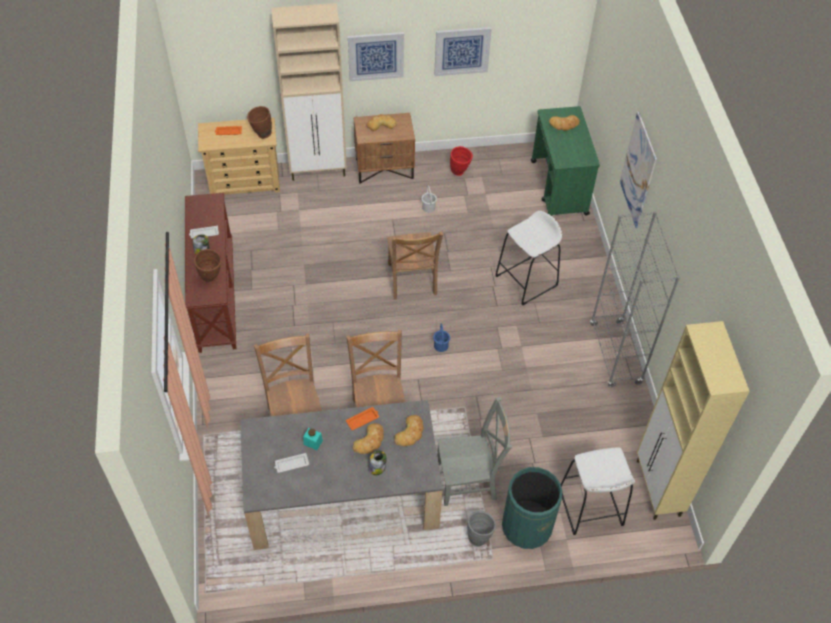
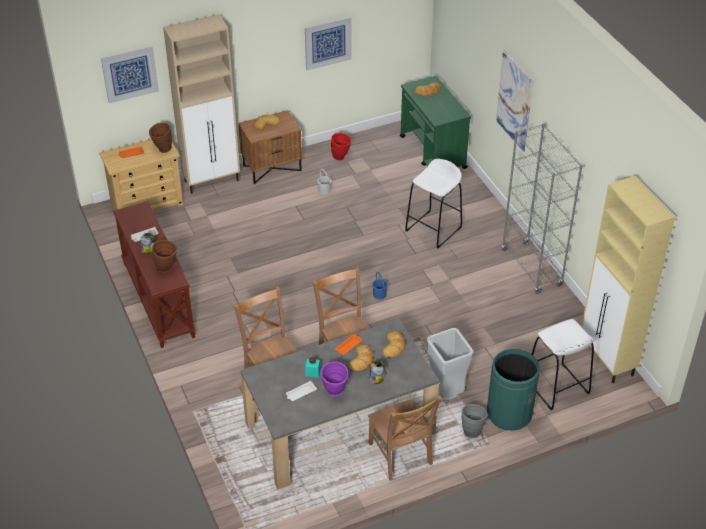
camera: 15 degrees left, 10 degrees down
(326, 474) = (335, 393): none -> purple vase
(376, 56) = (254, 59): picture -> picture (130, 74)
(412, 281) = (333, 250): brown chair -> brown chair (401, 456)
(469, 481) = (446, 391): grey chair -> grey trash can

